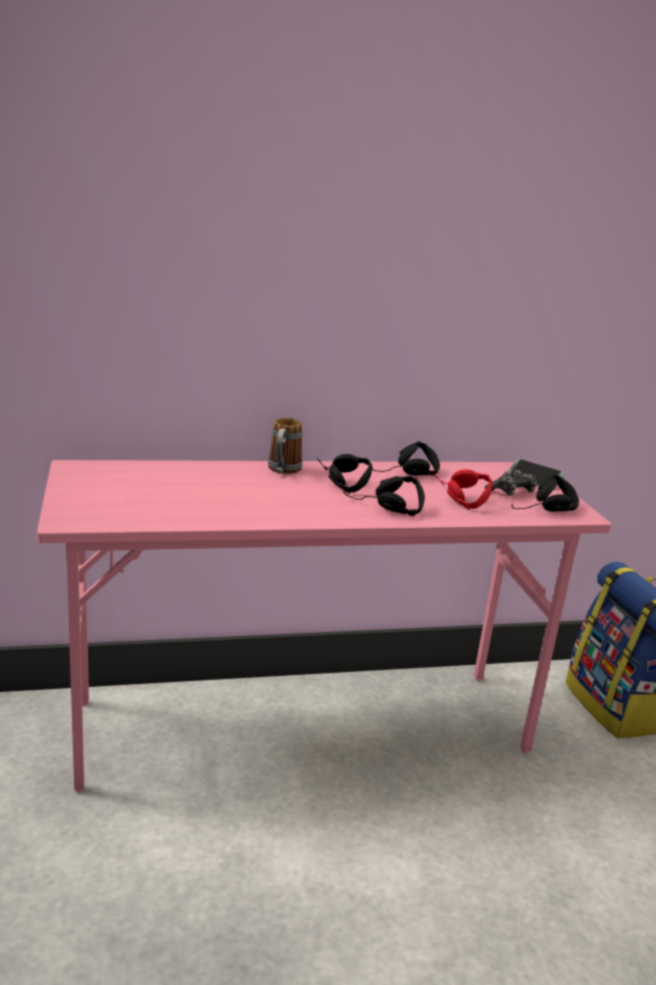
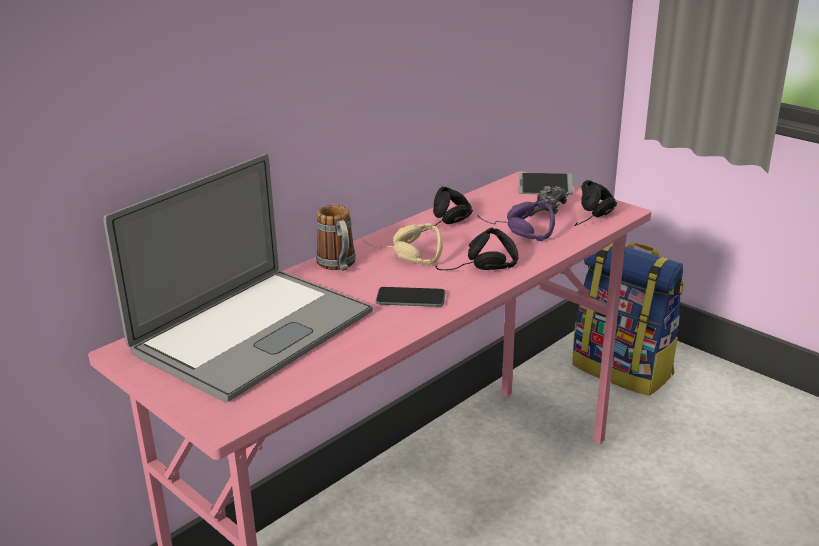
camera: 30 degrees left, 5 degrees up
(163, 485) = (254, 331): none -> laptop
(300, 505) = (410, 298): none -> phone
(335, 482) = (401, 258): black headphones -> beige headphones
(453, 497) = (514, 233): red headphones -> purple headphones

